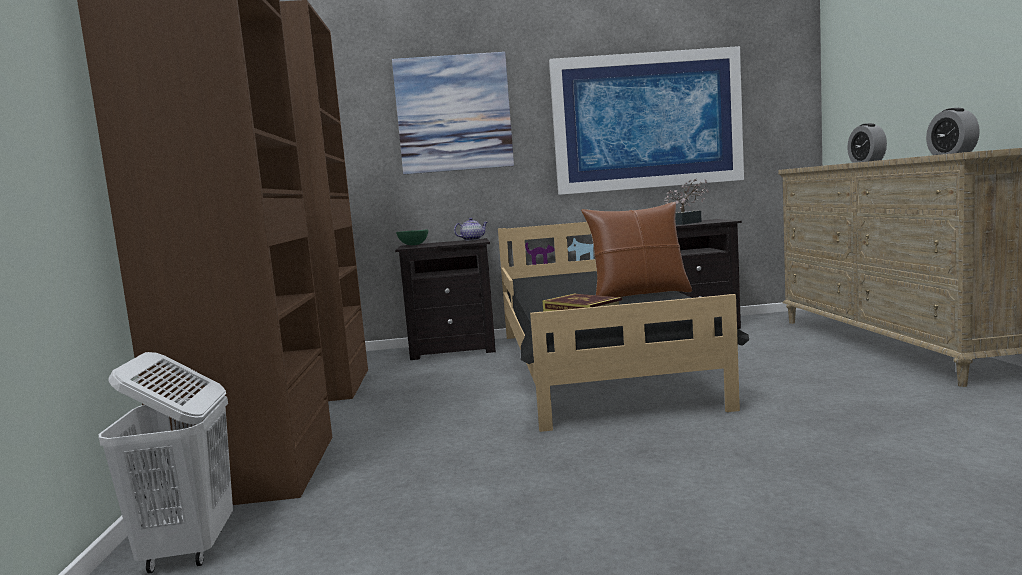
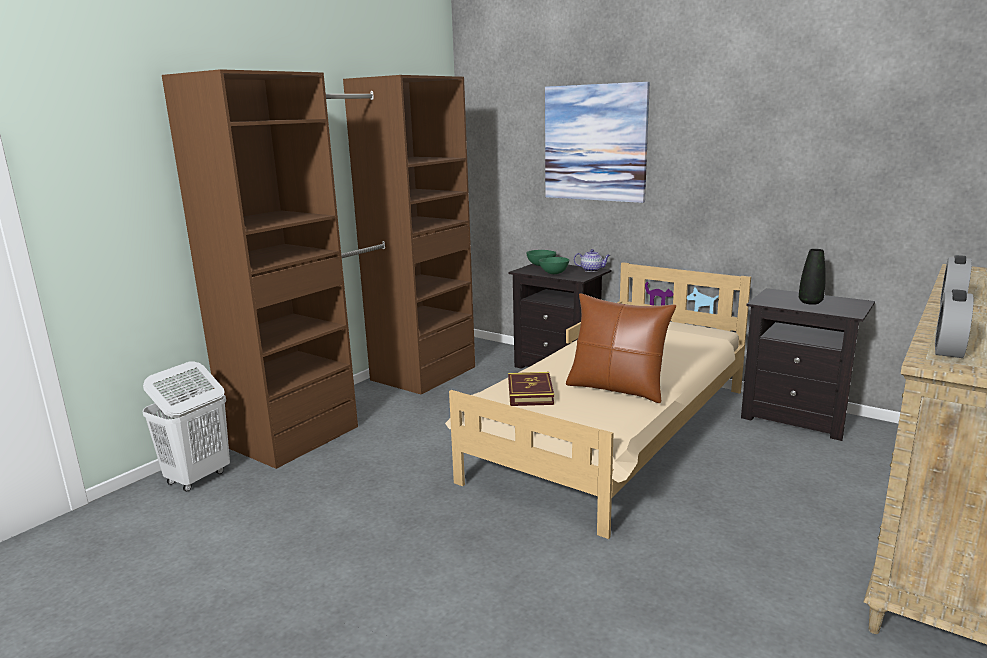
camera: 40 degrees right, 10 degrees up
(444, 244) = (553, 273): none -> green bowl
(597, 366) = (615, 433): black bed -> beige bed
(647, 121) = (801, 170): picture -> none
(687, 223) = (810, 302): potted plant -> black vase

